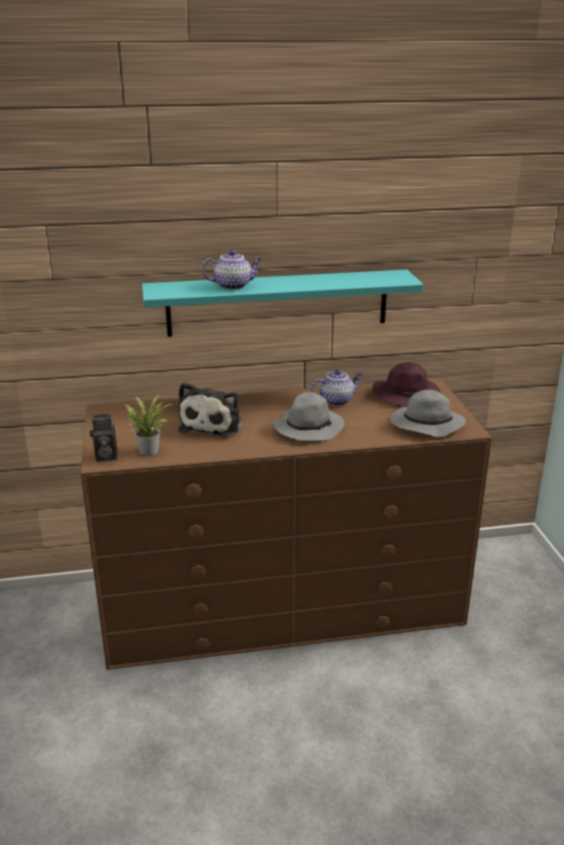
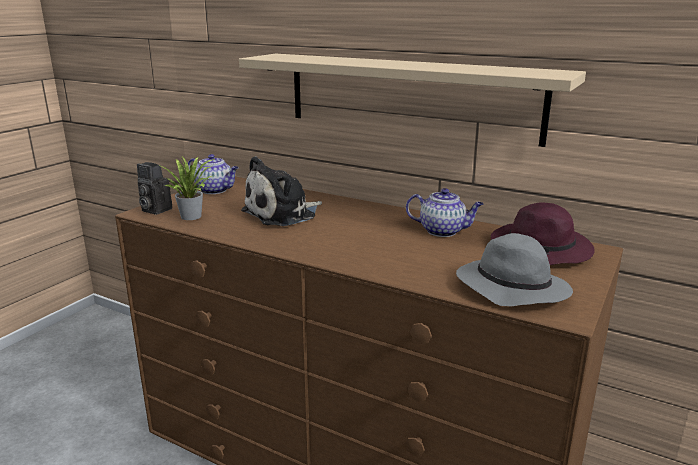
camera: 40 degrees right, 5 degrees down
(233, 286) = (342, 60): teapot -> teapot (215, 190)
(278, 303) = (409, 96): turquoise shelf -> beige shelf
(308, 427) = (364, 244): grey hat -> none

